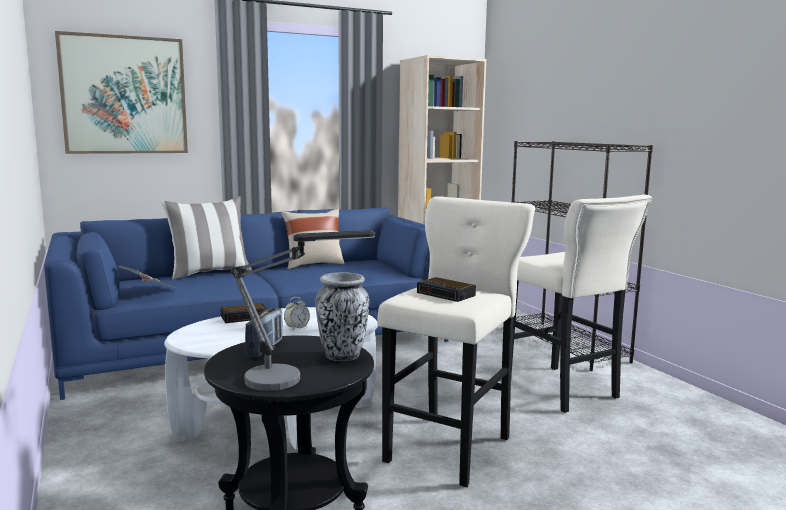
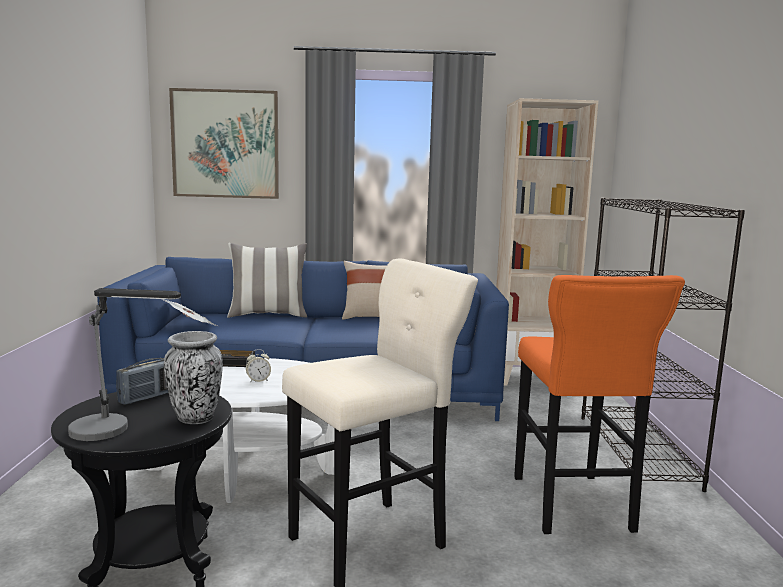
camera: 25 degrees right, 0 degrees up
(447, 294) = (357, 369): alarm clock -> none
(563, 391) = (573, 507): beige stool -> orange stool

